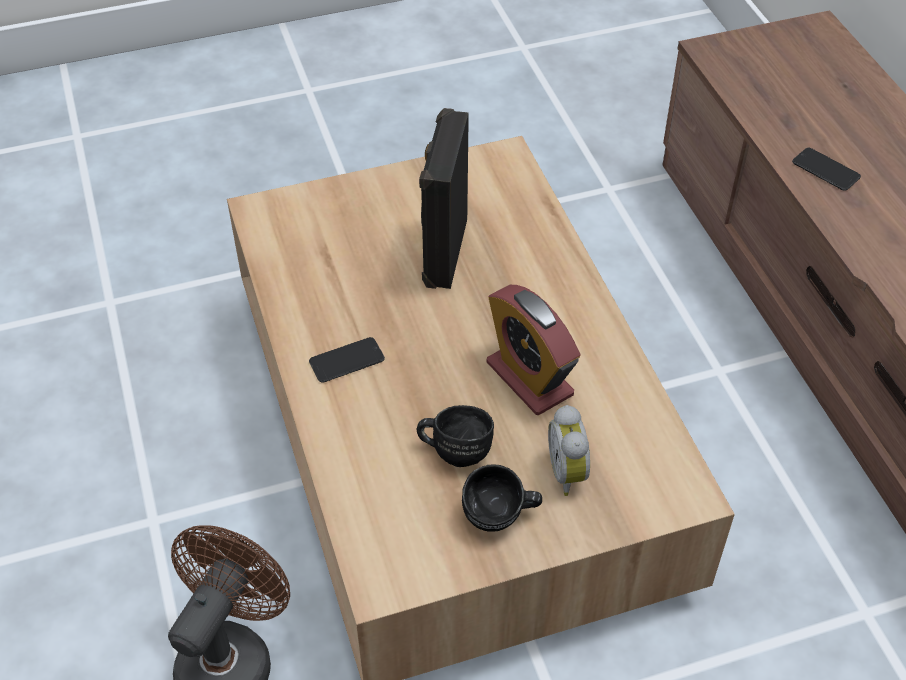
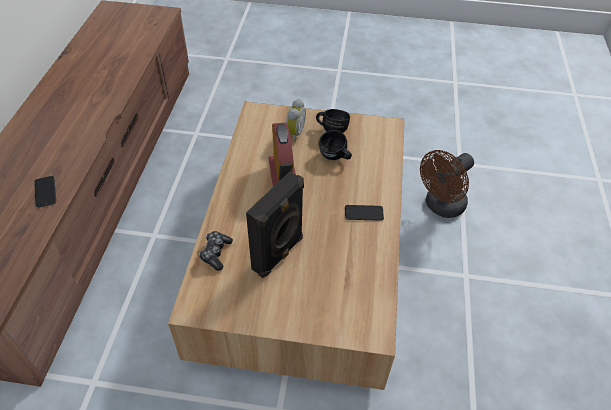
camera: 155 degrees left, 0 degrees up
(531, 221) = (216, 253): none -> game controller

